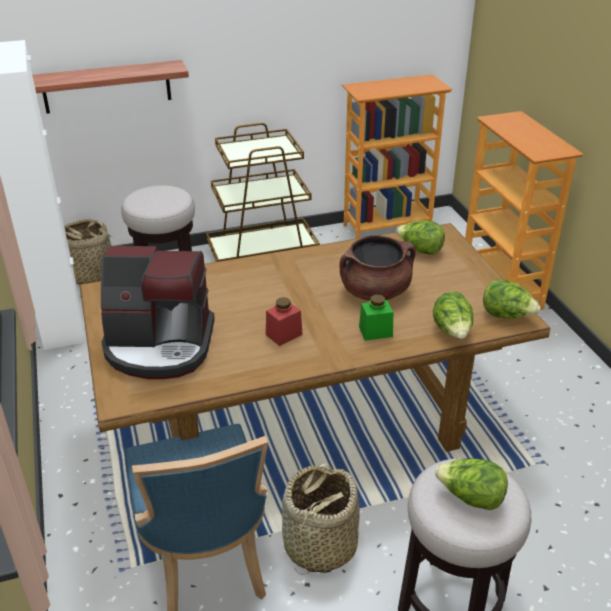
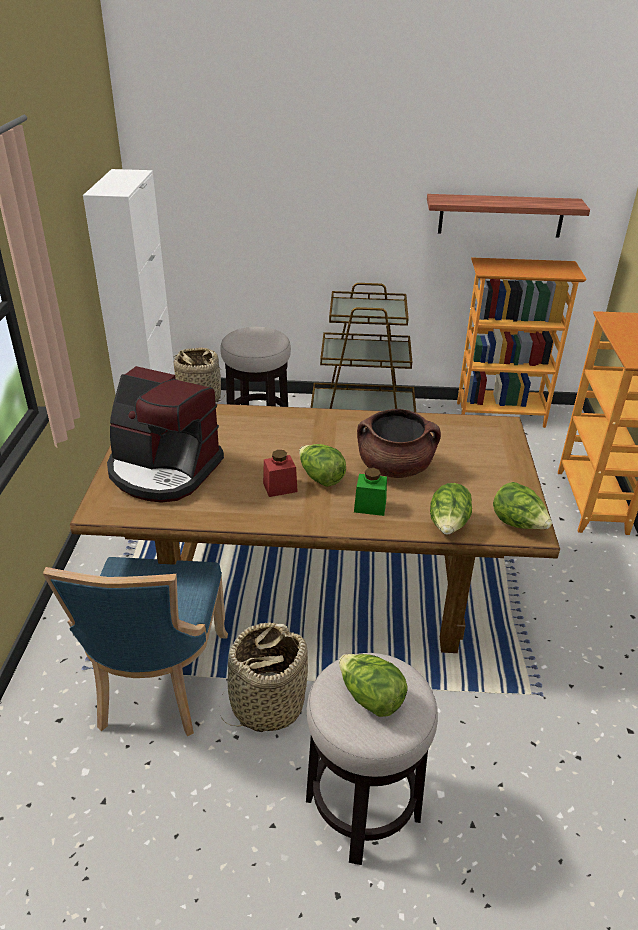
camera: 20 degrees right, 0 degrees up
(107, 87) = (236, 226): shelf -> shelf (501, 215)
(420, 250) = (468, 437): lettuce -> lettuce (320, 478)

